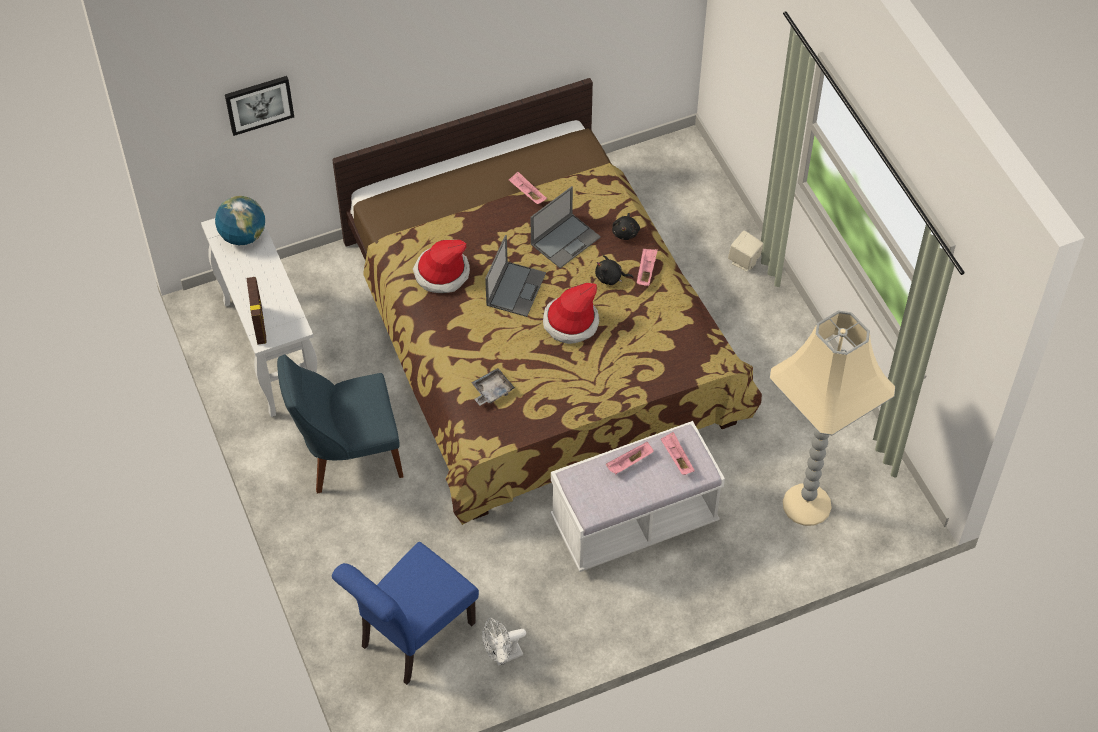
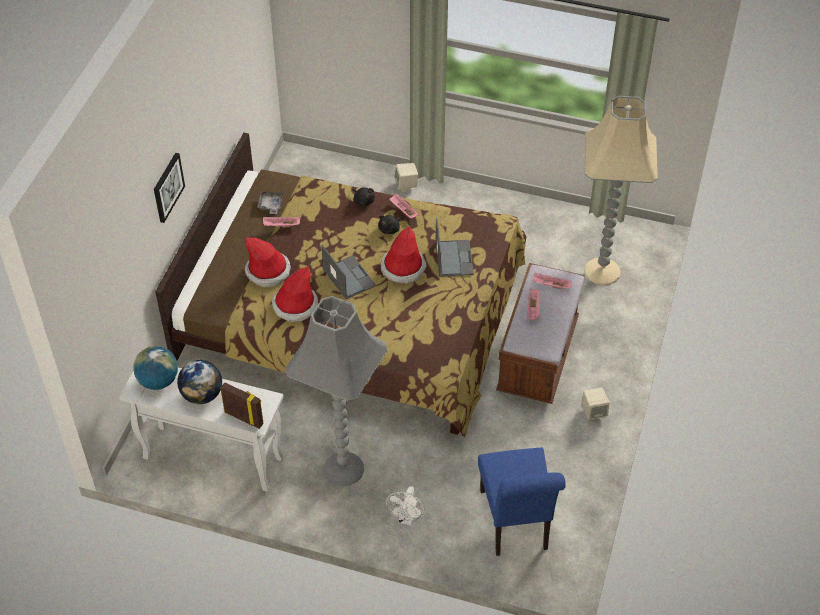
camera: 50 degrees left, 5 degrees down
(257, 277) = (202, 395): none -> globe
(259, 104) = (114, 271): picture -> picture (167, 187)
(348, 456) = (342, 469): blue chair -> grey floor lamp
(462, 224) = (268, 271): none -> hat
(491, 391) = (413, 338): grey tray -> grey tray (270, 205)
(503, 656) = (572, 484): white fan -> white fan (406, 518)
(566, 240) = (338, 231): laptop -> laptop (453, 258)
(610, 617) = (594, 412): none -> beige speaker
(634, 522) = (537, 356): white bench -> brown bench

